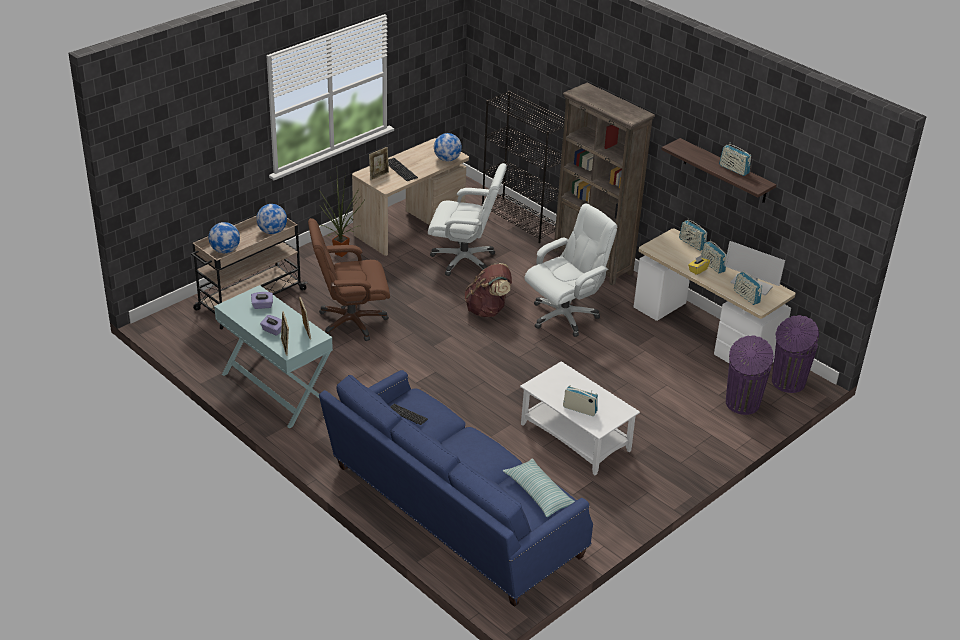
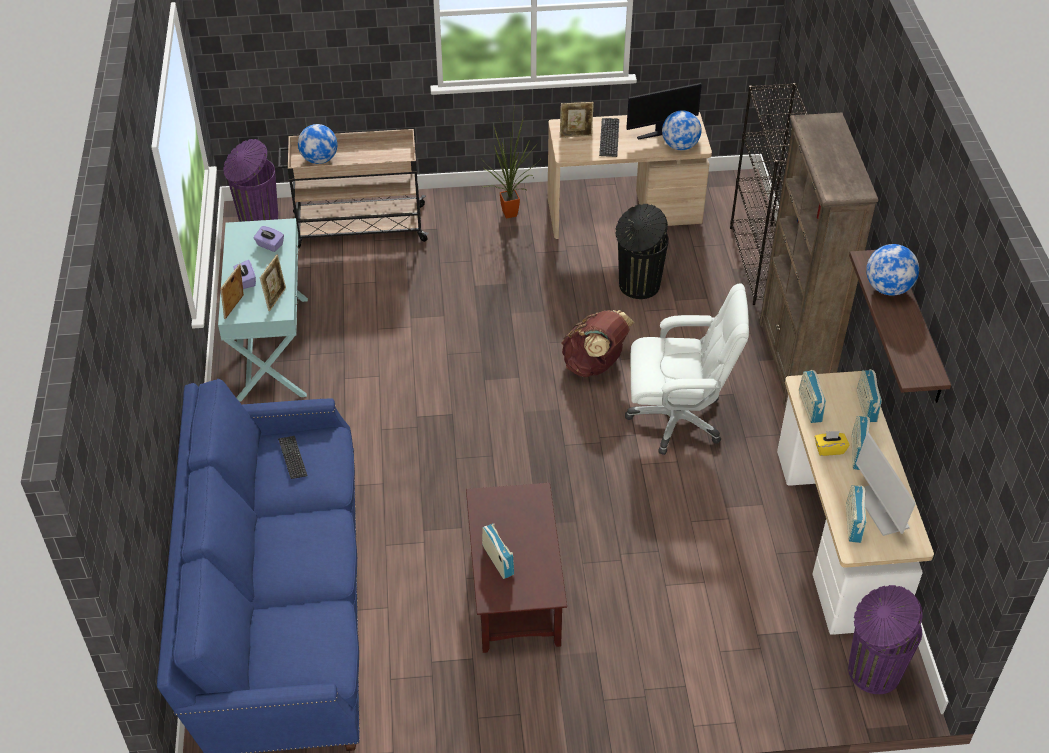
camera: 40 degrees right, 10 degrees up
(272, 231) = (391, 157): globe -> globe (887, 288)
(351, 322) = (430, 305): brown office chair -> none
(427, 156) = (660, 132): none -> monitor
(464, 260) = (638, 285): white office chair -> black trash can
(538, 493) = (315, 645): pillow -> none
(574, 437) = (514, 587): white coffee table -> brown coffee table
(734, 169) = (913, 332): radio -> radio (810, 407)
(742, 404) = (773, 666): purple trash can -> purple trash can (257, 218)

